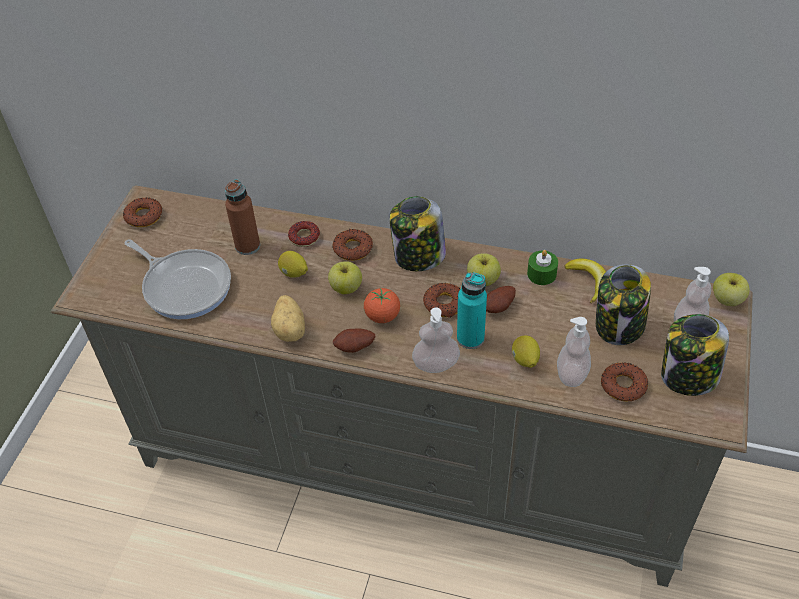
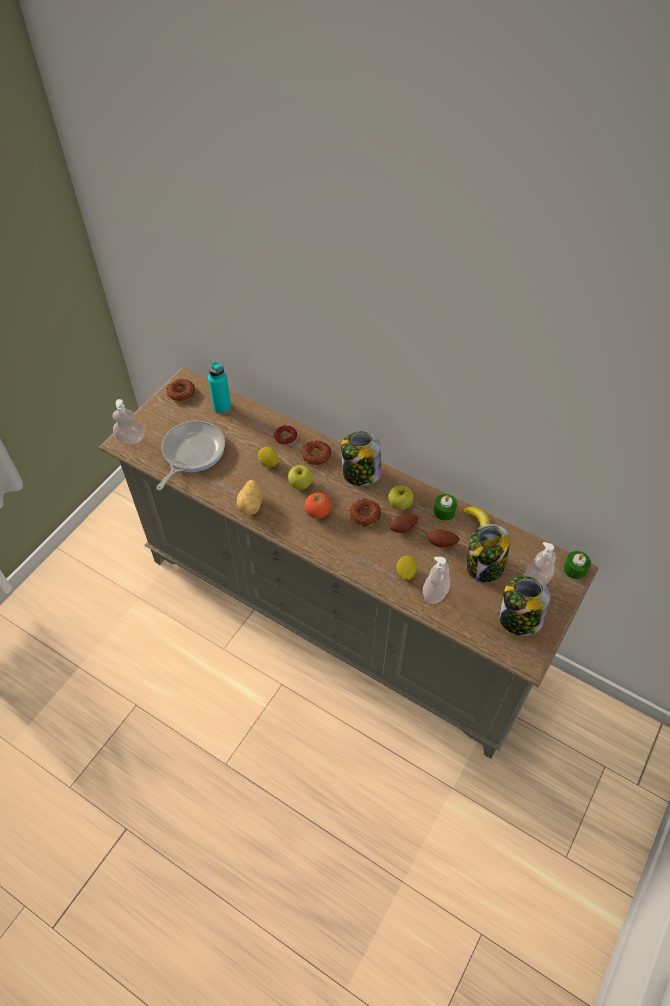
camera: 15 degrees right, 5 degrees up
(185, 286) = (191, 453): frying pan -> frying pan turned 120 degrees counterclockwise
(247, 246) = (244, 434): brown bottle -> none
(355, 348) = (290, 531): potato -> potato (442, 544)
(436, 364) = (341, 559): soap dispenser -> soap dispenser (131, 439)
(470, 338) = (373, 546): turquoise bottle -> turquoise bottle (222, 407)
(623, 385) = (468, 612): donut -> none
(727, 300) = (575, 569): apple -> green candle

